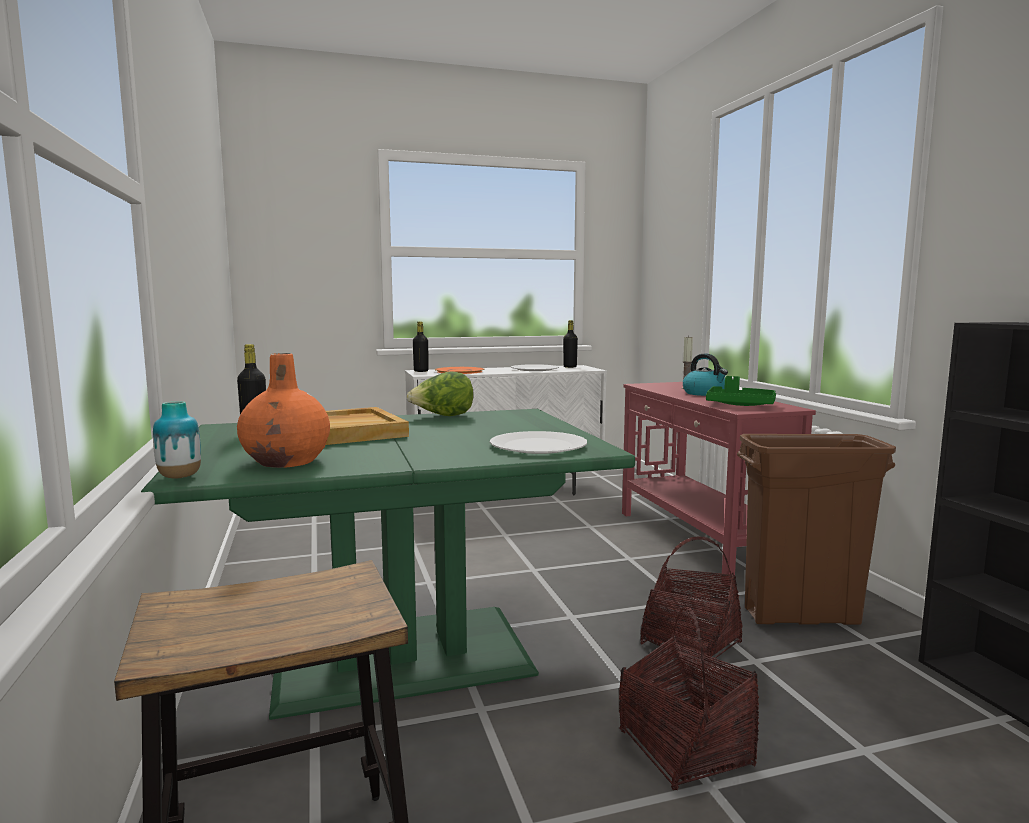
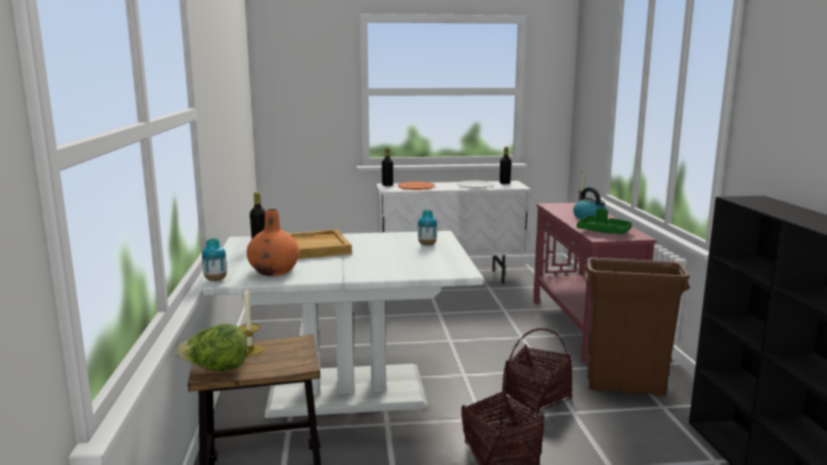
camera: 10 degrees right, 5 degrees up
(254, 599) = (250, 350): none -> candle
(400, 655) = (346, 389): green dining table -> white dining table
(443, 416) = (381, 236): lettuce -> lettuce (216, 369)
(517, 423) = (427, 245): none -> vase
(538, 446) = (427, 266): white plate -> none

